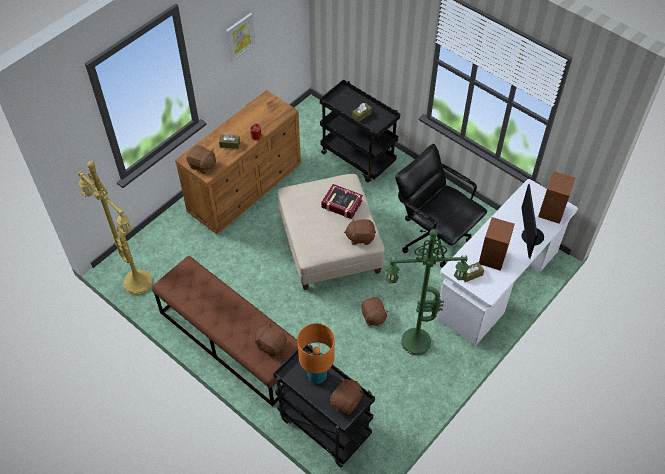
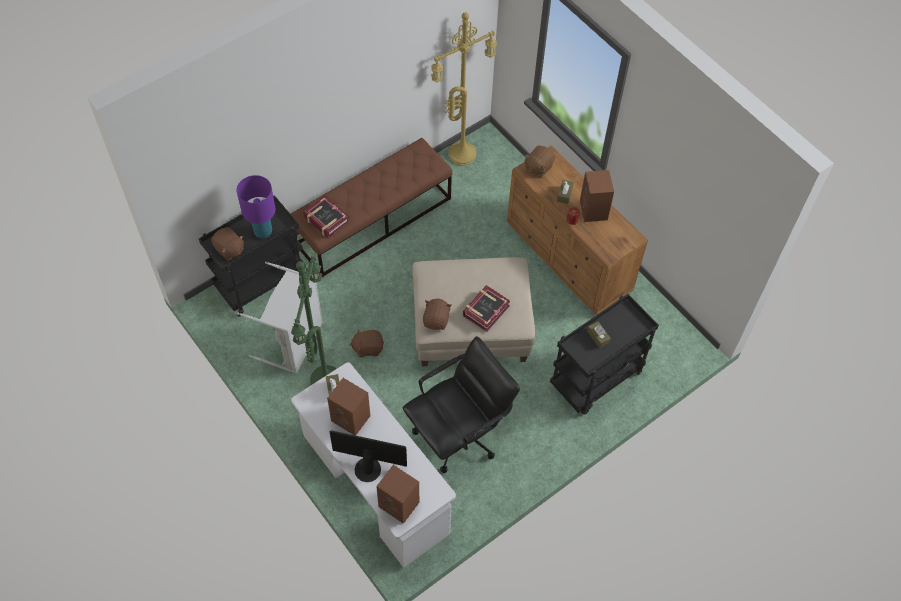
camera: 100 degrees right, 5 degrees up
(240, 37) = (670, 173): picture -> none
(243, 124) = (594, 211): none -> brown speaker
(271, 345) = (326, 219): brown plush toy -> book
(317, 376) = (263, 231): orange table lamp -> purple table lamp
(384, 378) = (293, 342): none -> grey laundry basket

